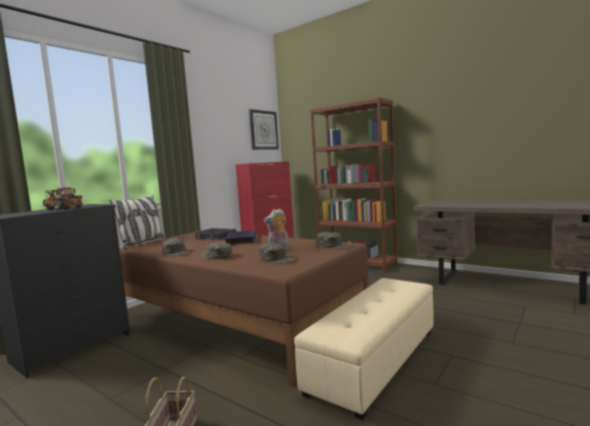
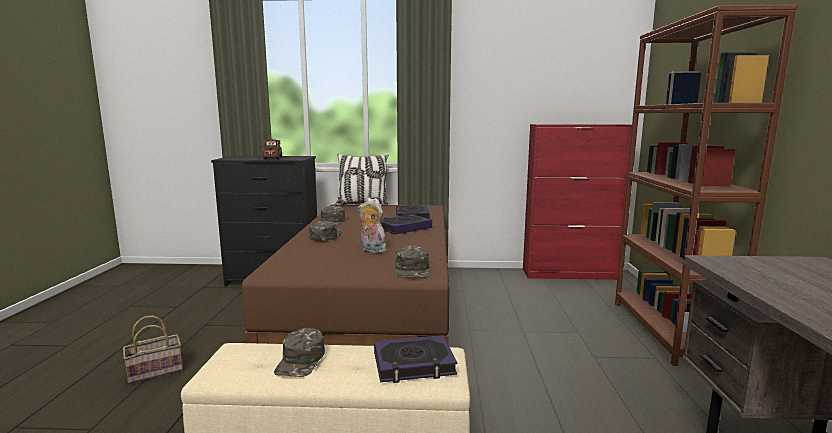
camera: 55 degrees right, 5 degrees up
(263, 130) = (604, 71): wall clock -> none
(277, 259) = (323, 259): green cap -> green cap (301, 360)
(395, 287) = (414, 364): none -> book

